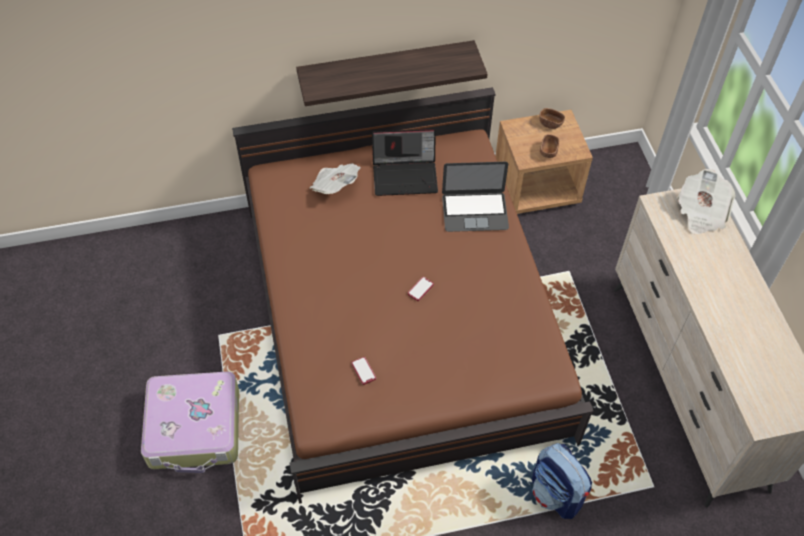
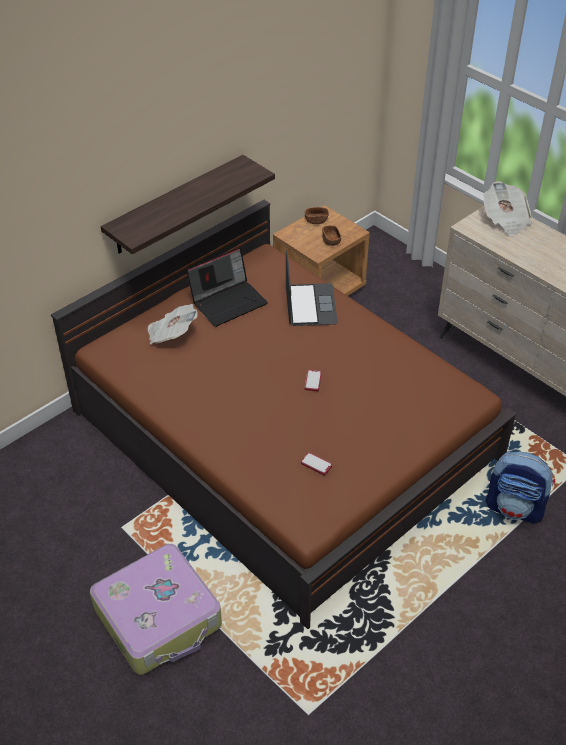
camera: 30 degrees left, 10 degrees down
(474, 211) = (310, 305): laptop -> laptop turned 60 degrees counterclockwise

